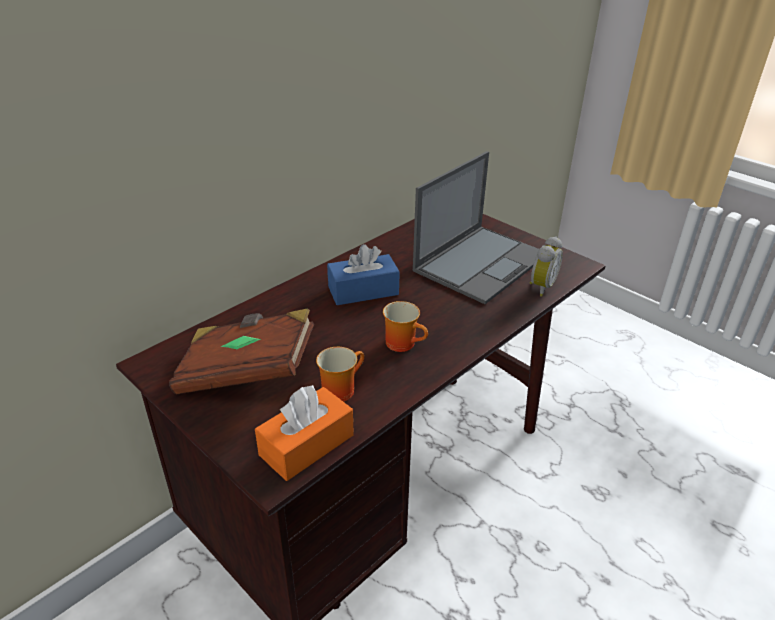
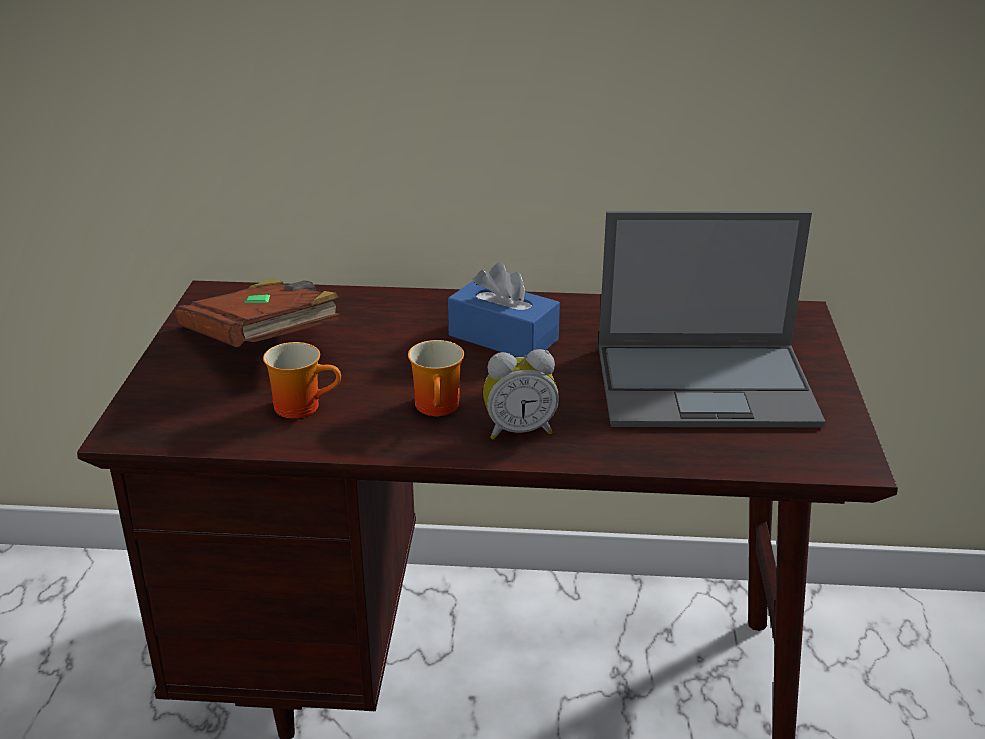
camera: 50 degrees right, 5 degrees down
(307, 445) = (191, 428): orange tissue box -> none
(540, 286) = (729, 452): alarm clock -> alarm clock (519, 430)

